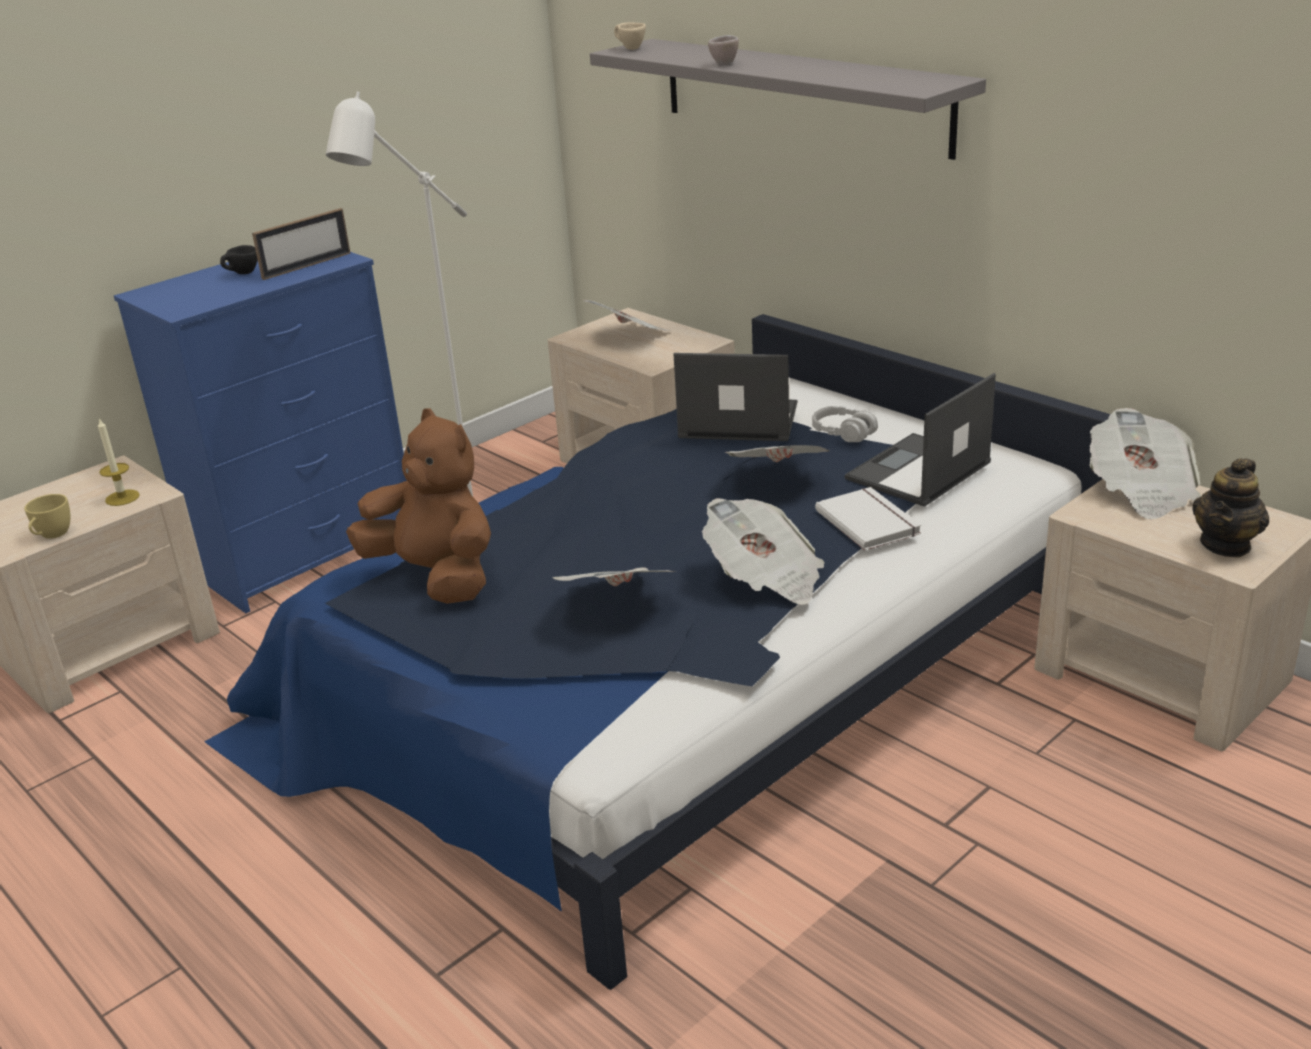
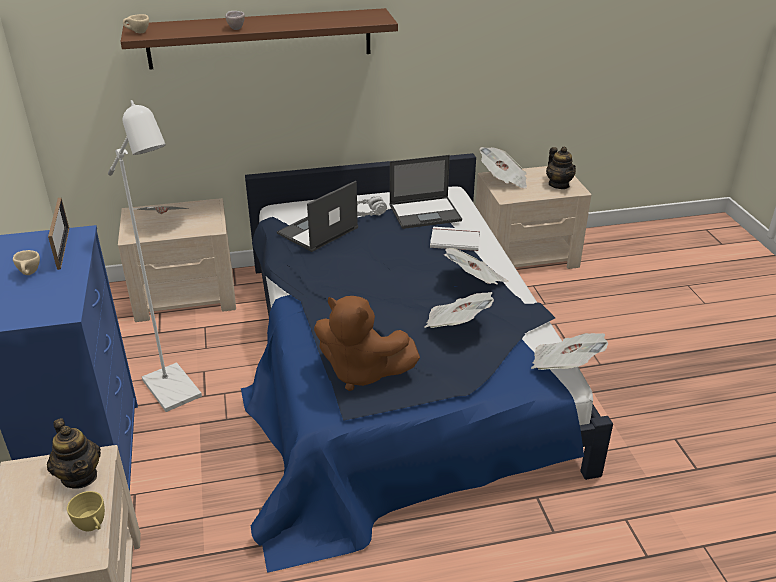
camera: 60 degrees left, 5 degrees up
(122, 498) = (80, 476): candle -> teapot
(242, 274) = (30, 274): black cup -> beige cup
(436, 576) = (361, 372): brown plush toy -> brown plush toy turned 135 degrees counterclockwise
(777, 478) = (390, 243): newspaper -> newspaper (564, 366)
(801, 95) = (260, 38): grey shelf -> brown shelf
(917, 471) = (426, 213): laptop -> laptop turned 90 degrees counterclockwise

